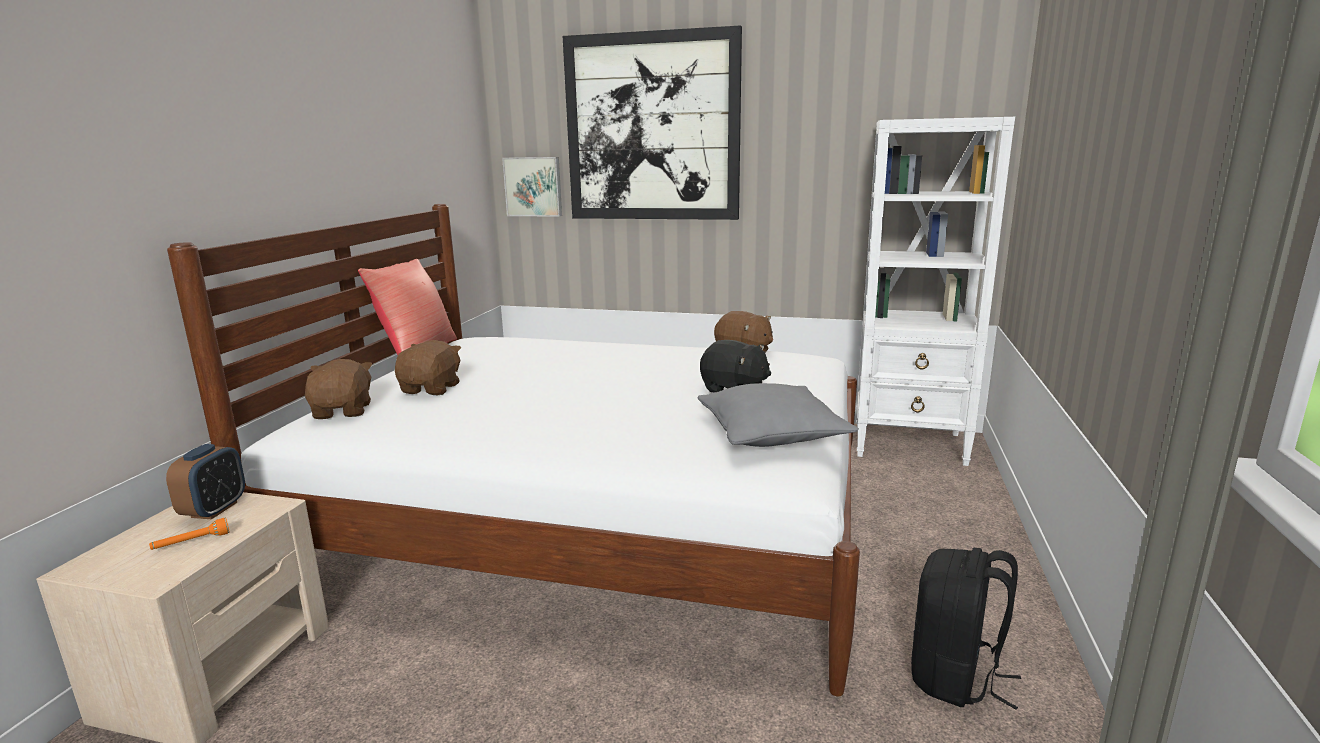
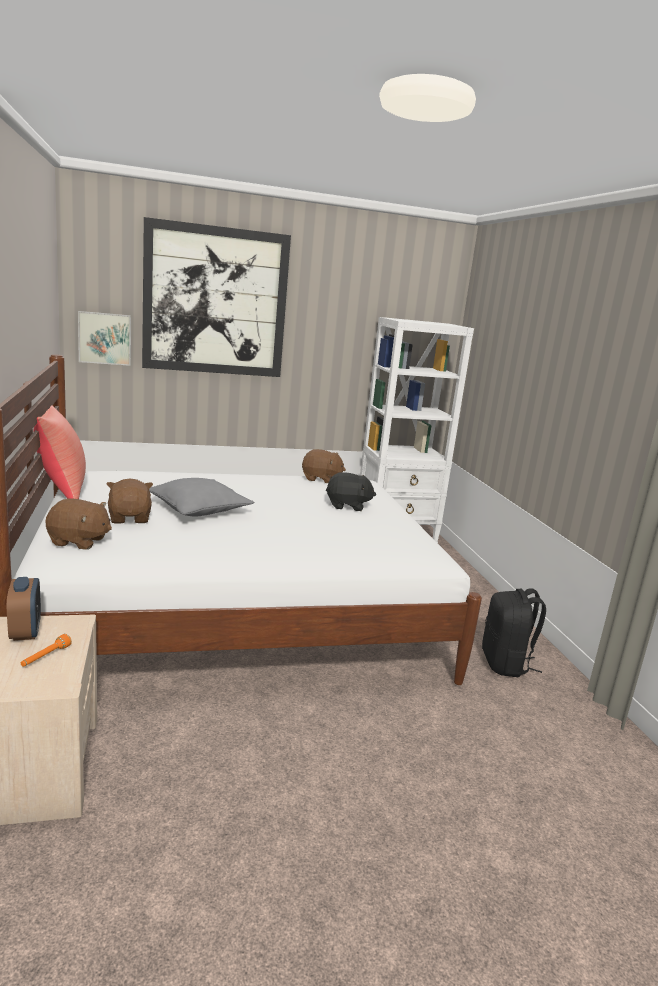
camera: 30 degrees left, 0 degrees up
(343, 411) = (79, 541): brown plush toy -> brown plush toy turned 135 degrees clockwise
(771, 434) = (402, 534): grey pillow -> grey pillow (199, 509)

